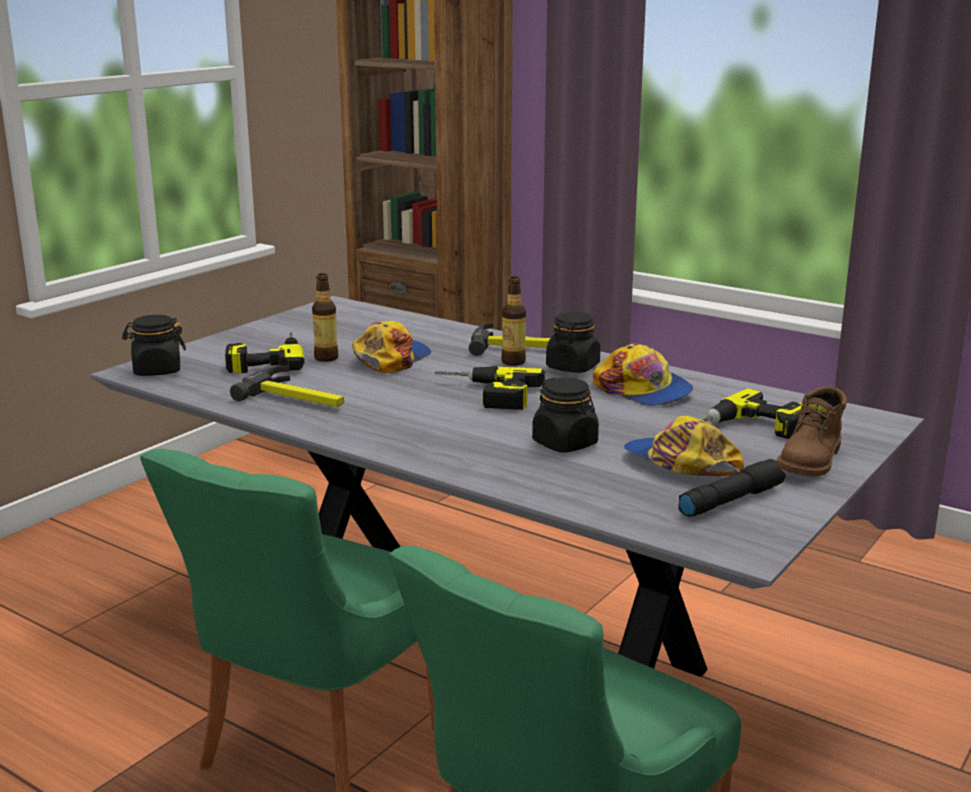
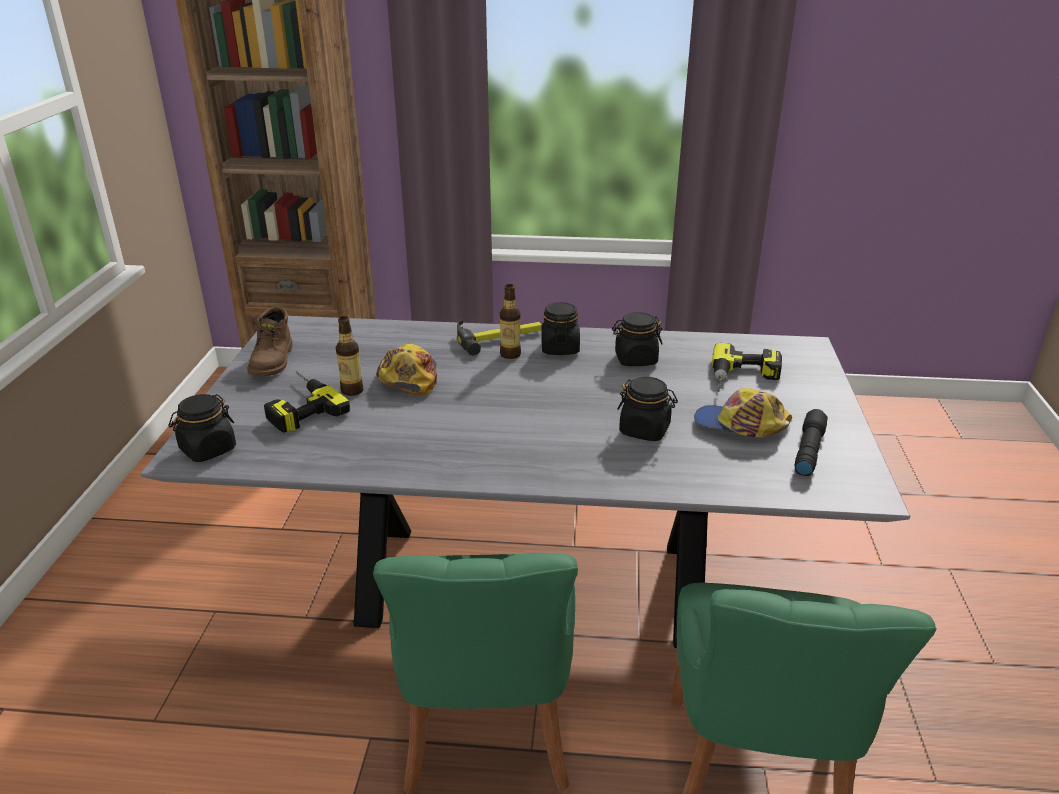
camera: 30 degrees left, 10 degrees up
(298, 398) = (382, 445): hammer -> none
(485, 394) = (529, 396): power drill -> none
(643, 390) = (635, 359): cap -> black jar
(811, 461) = (812, 396): brown boot -> brown boot (273, 361)

